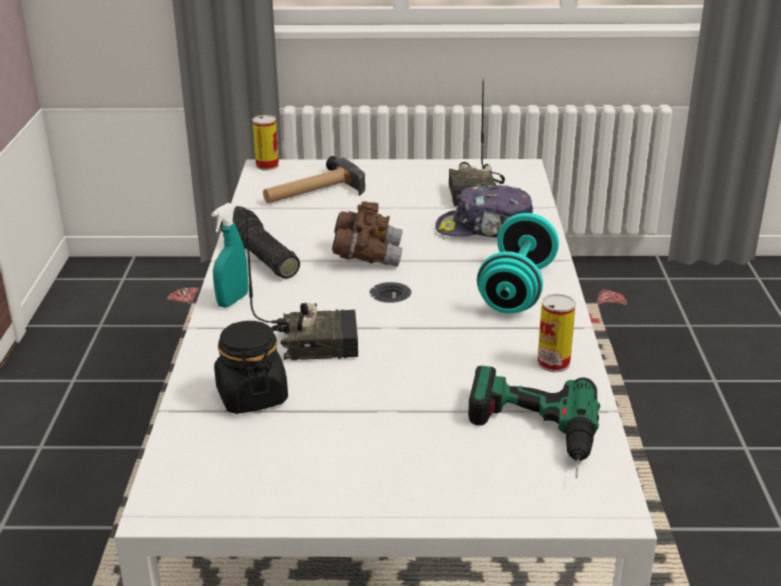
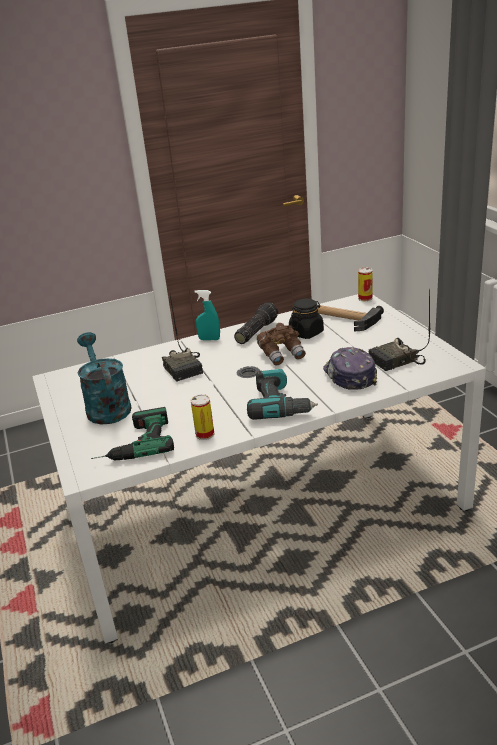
camera: 70 degrees right, 0 degrees up
(251, 396) = (132, 369): black jar -> black jar (306, 333)
(371, 446) = (106, 406): none -> turquoise watering can
(517, 289) = (280, 404): turquoise dumbbell -> power drill

